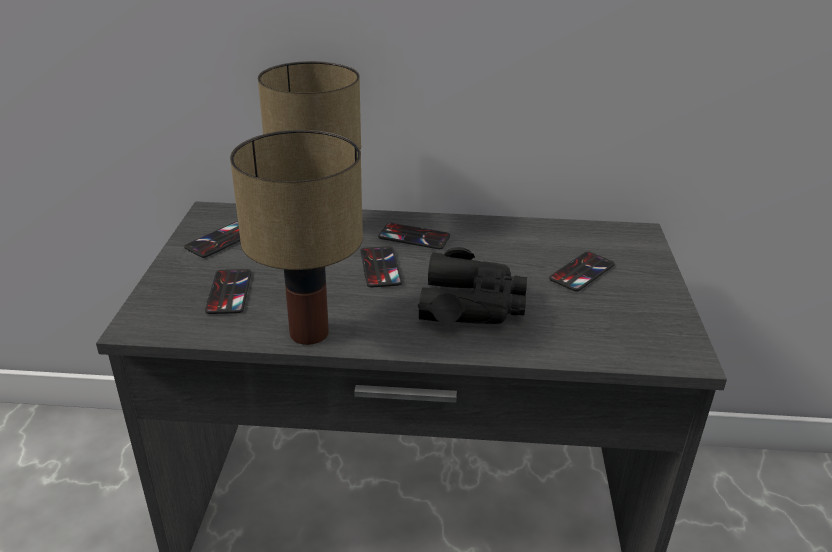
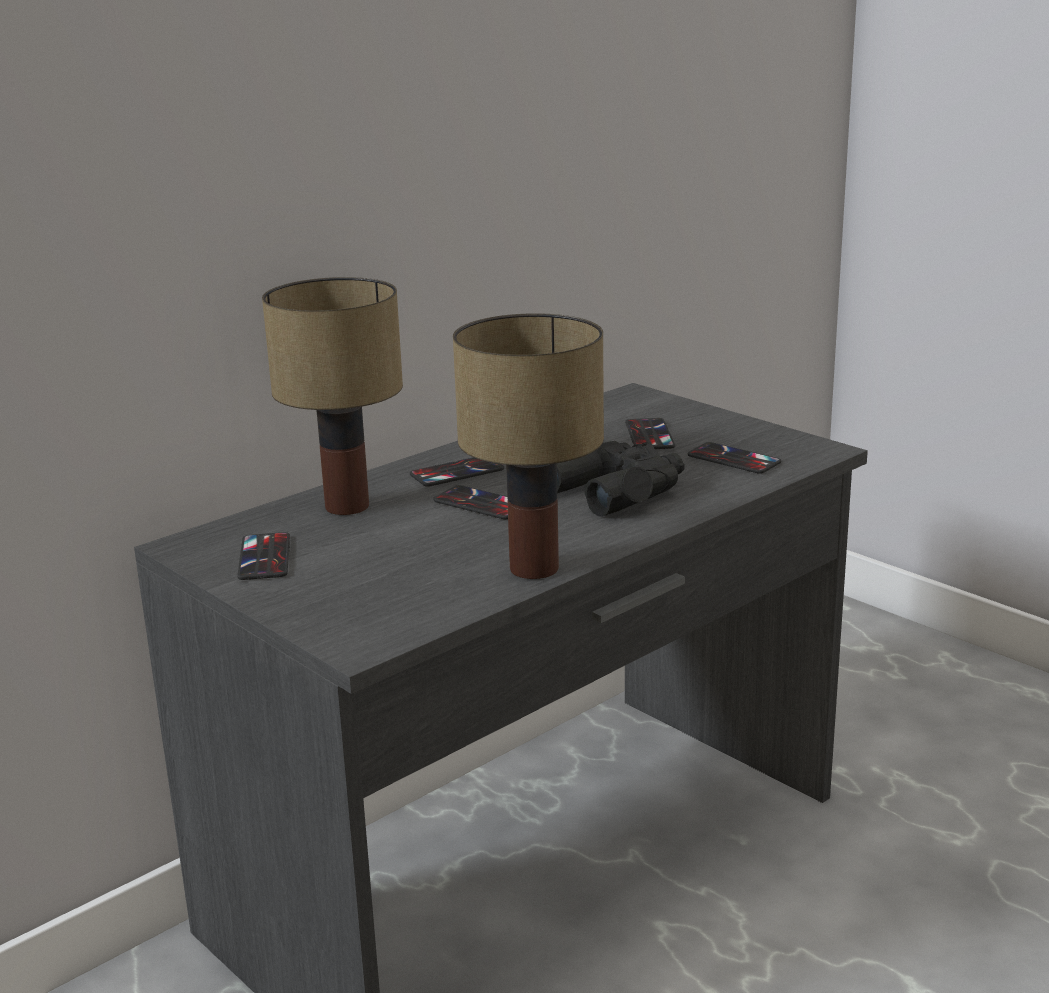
camera: 45 degrees left, 10 degrees down
(229, 292) = (384, 583): phone -> phone (733, 459)

